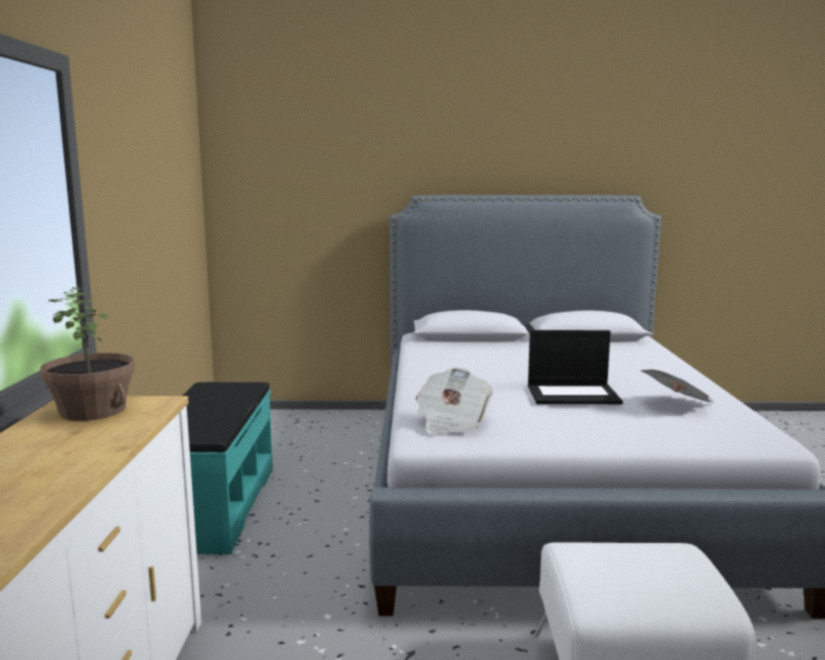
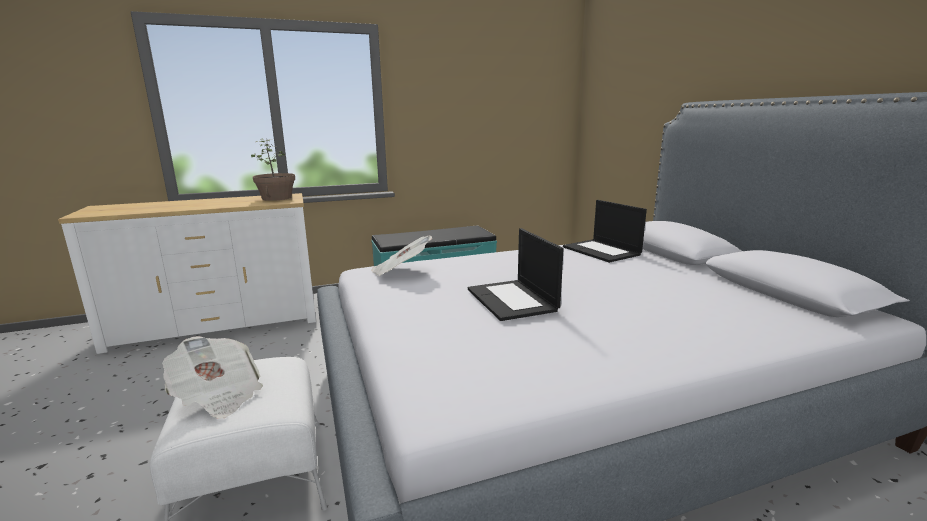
camera: 70 degrees right, 5 degrees up
(449, 351) = (602, 251): none -> laptop
(678, 405) = (533, 351): newspaper -> newspaper (218, 395)

